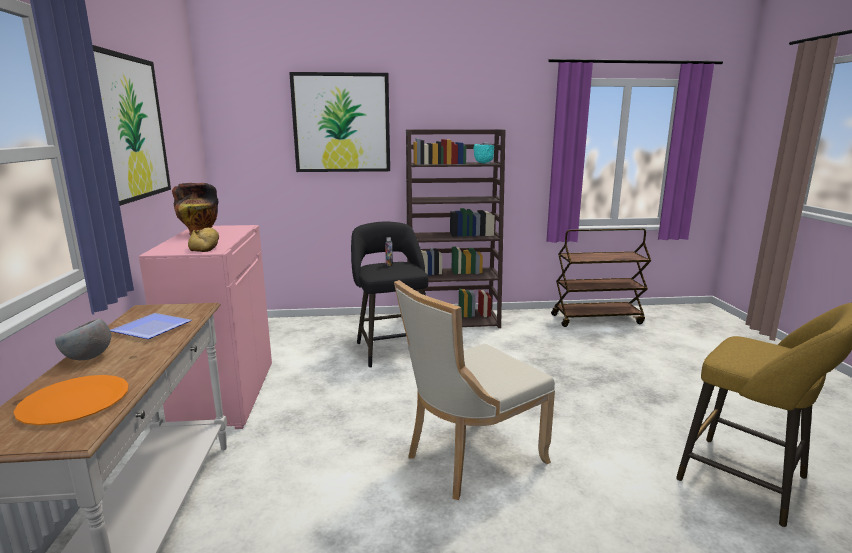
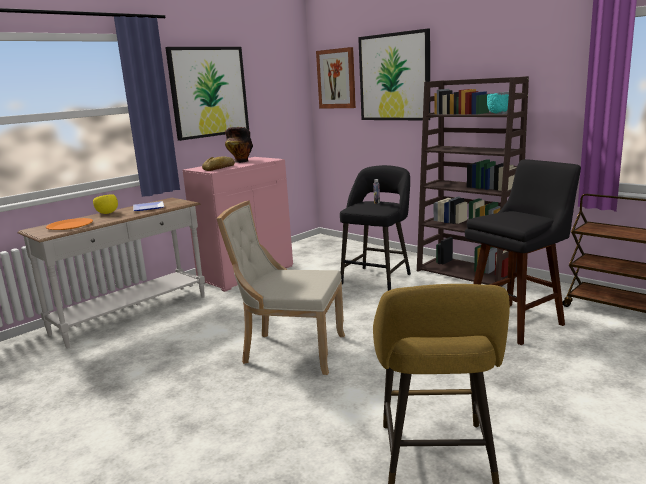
camera: 50 degrees right, 0 degrees up
(88, 358) = (107, 213): grey bowl -> yellow bowl
(250, 121) = (336, 79): none -> picture
(564, 349) = (517, 321): none -> black stool

